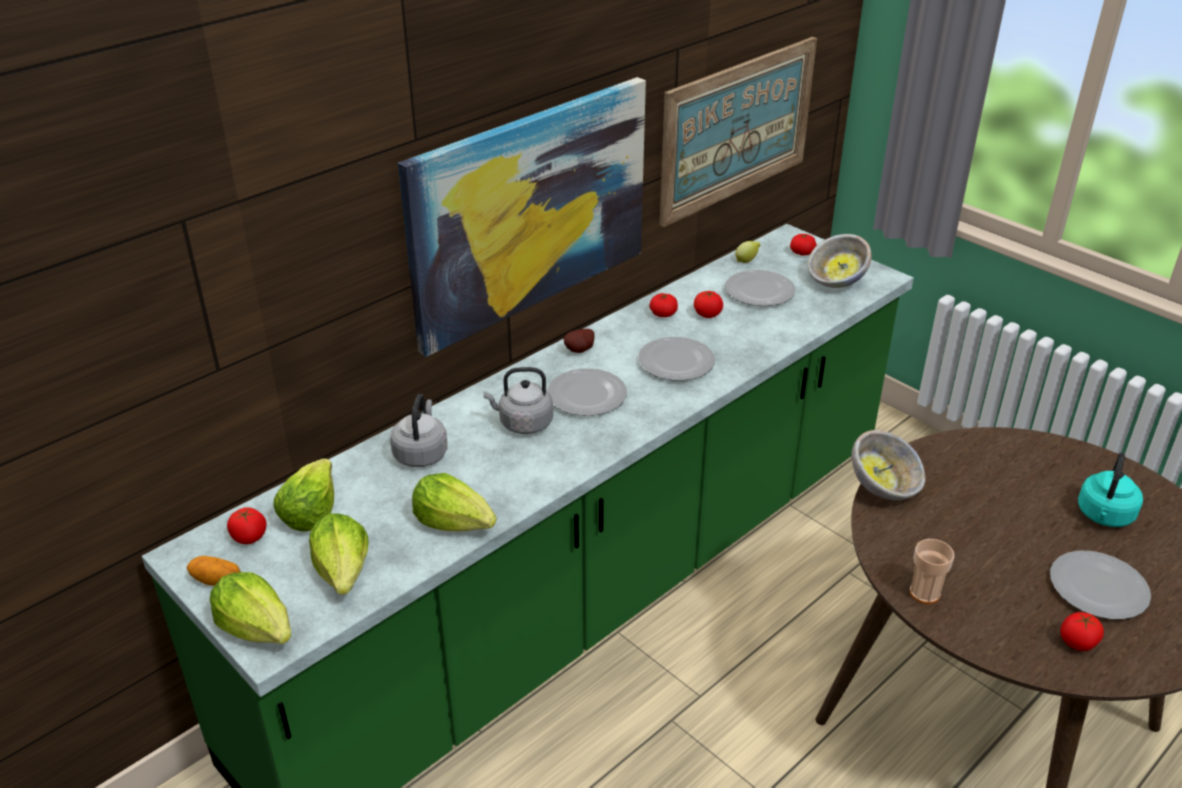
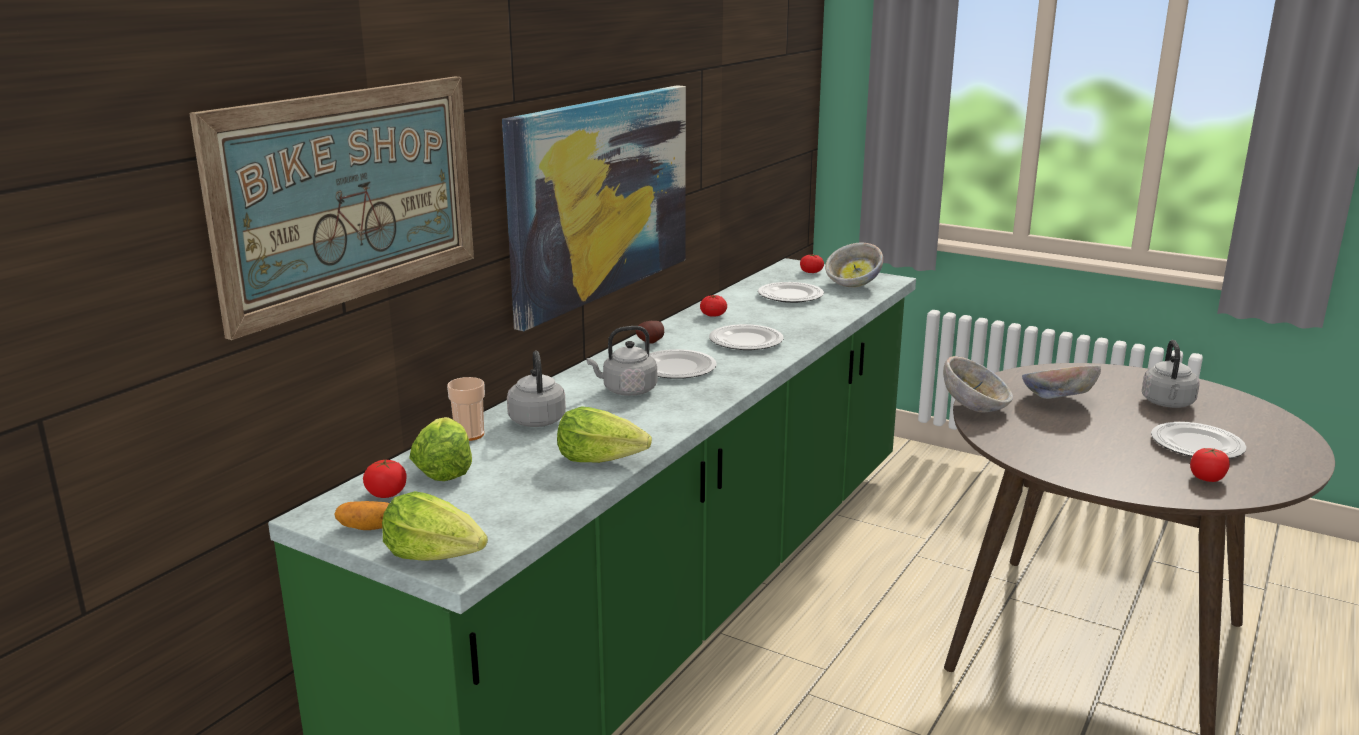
camera: 15 degrees left, 15 degrees down
(343, 571) = (506, 504): lettuce -> none
(707, 314) = (754, 312): tomato -> none
(737, 129) = (746, 157): picture -> picture (350, 196)
(747, 261) = (766, 280): lemon -> none
(924, 593) = (1058, 466): cup -> cup (469, 435)
(980, 489) = (1056, 400): none -> bowl
(1104, 516) = (1168, 404): turquoise kettle -> grey kettle

